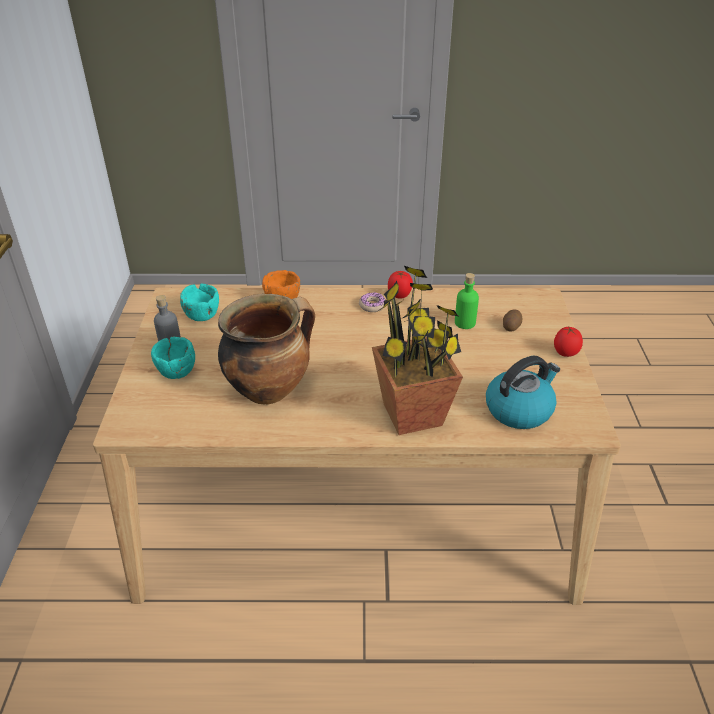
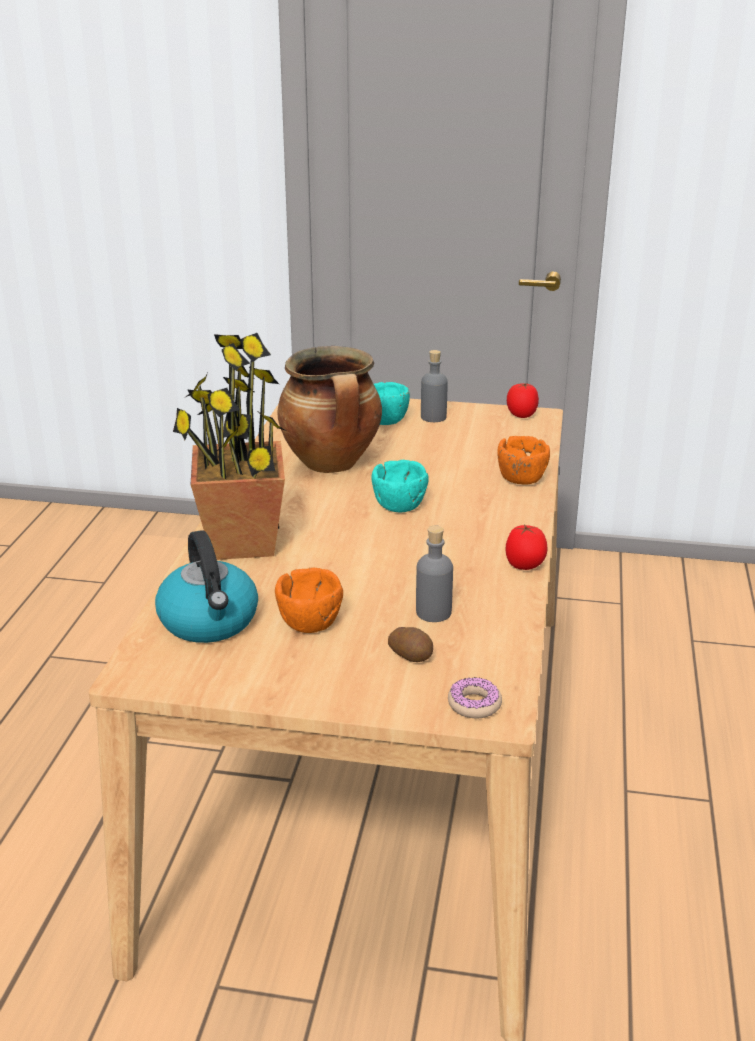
camera: 100 degrees right, 10 degrees down
(202, 315) = (493, 432): turquoise bowl -> turquoise bowl (398, 505)
(372, 306) = (497, 541): donut -> donut (474, 704)
(464, 323) = (433, 612): green bottle -> grey bottle
(498, 367) = (309, 622): none -> orange bowl
(565, 353) = (319, 695): tomato -> tomato (521, 415)

